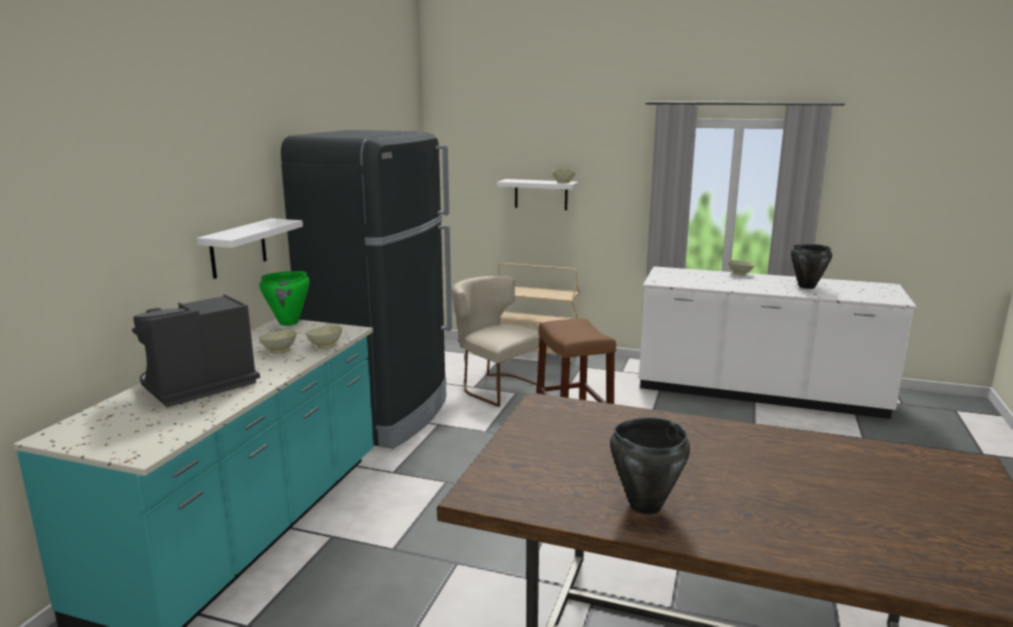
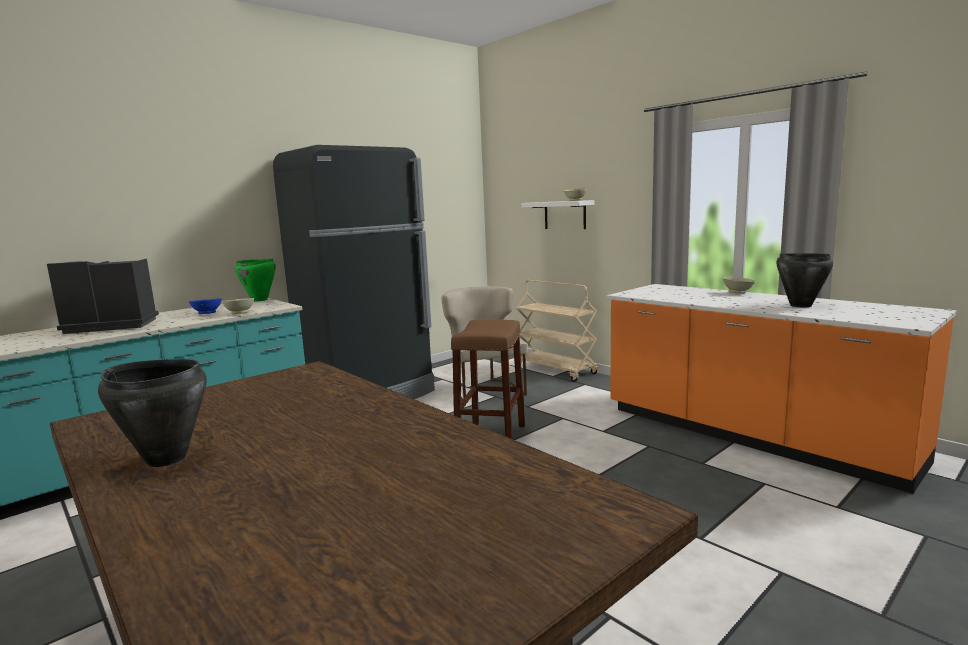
camera: 30 degrees right, 5 degrees down
(238, 248) = (221, 236): white shelf -> none
(279, 351) = (208, 313): beige bowl -> blue bowl
(759, 394) = (750, 435): white counter -> orange counter

